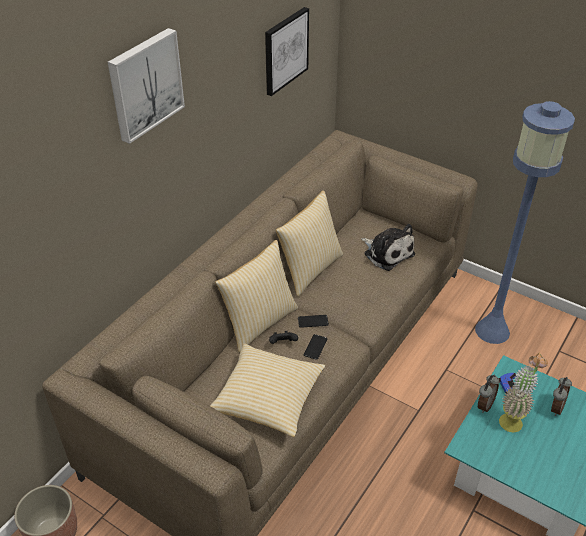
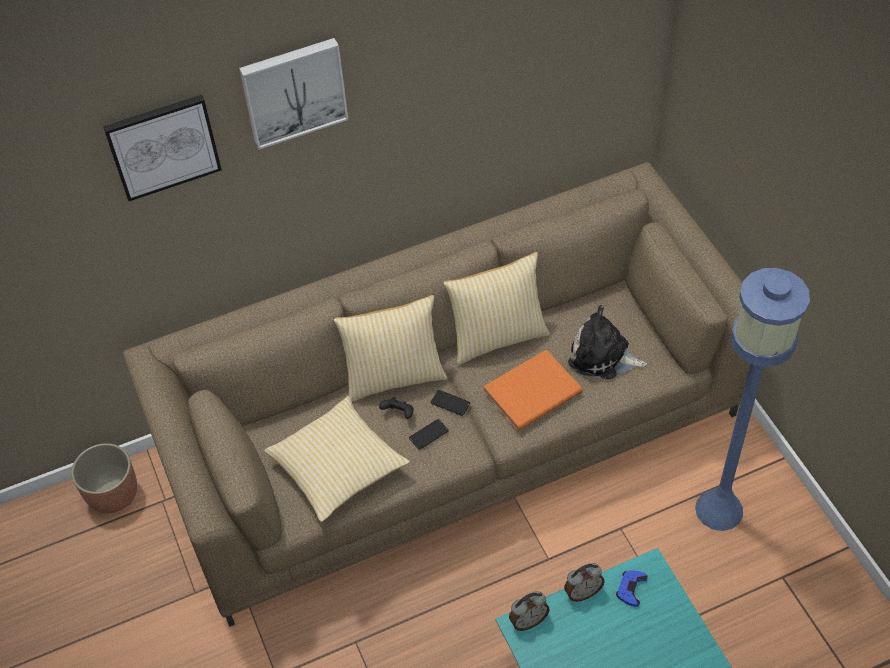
camera: 35 degrees right, 10 degrees up
(285, 50) = (547, 64): picture -> picture (163, 146)
(361, 291) = (531, 391): none -> orange book
(387, 253) = (602, 356): plush toy -> plush toy turned 120 degrees clockwise
(513, 418) = (601, 625): potted plant -> none
(555, 407) = (661, 639): alarm clock -> alarm clock (528, 621)

